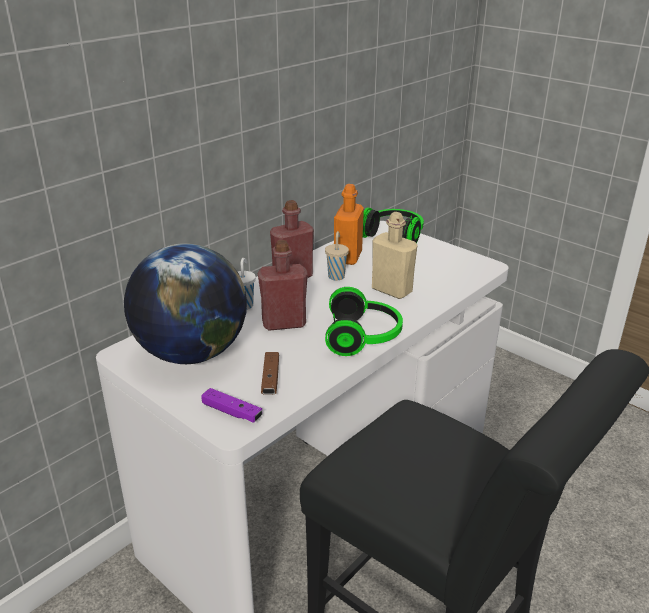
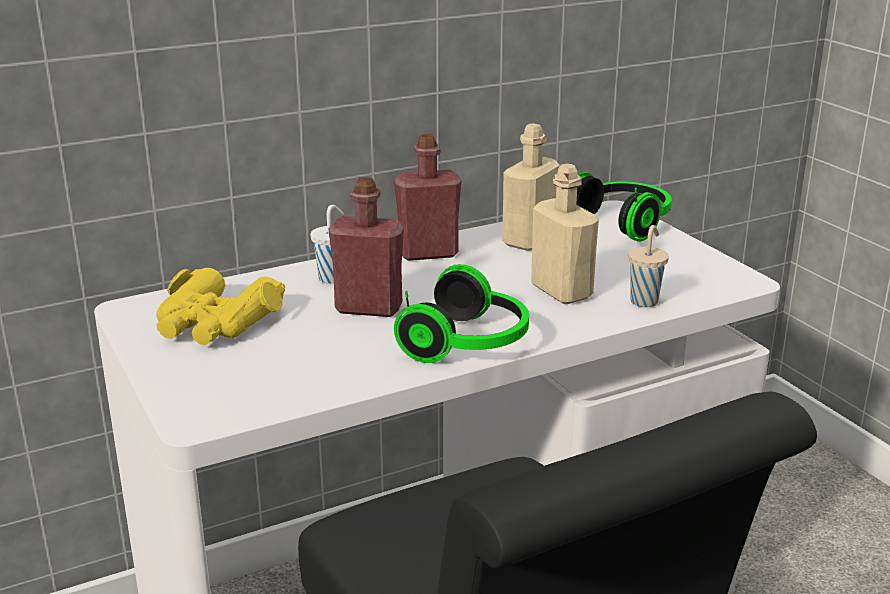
camera: 20 degrees right, 5 degrees down
(191, 353) = (215, 323): globe -> yellow binoculars
(232, 412) = (211, 401): purple game controller -> none
(270, 379) = (294, 372): brown game controller -> none
(336, 276) = (492, 262): beige cup -> beige cup (644, 301)
(348, 257) = (529, 240): orange bottle -> beige bottle

